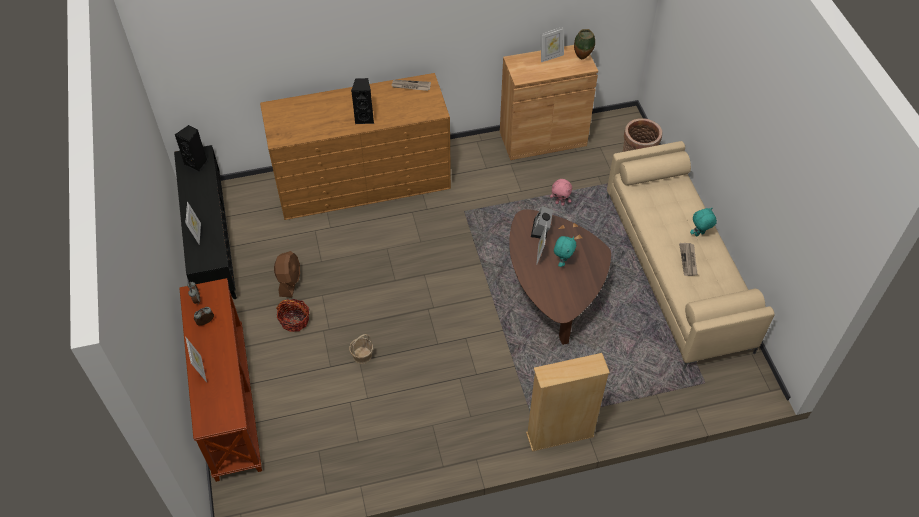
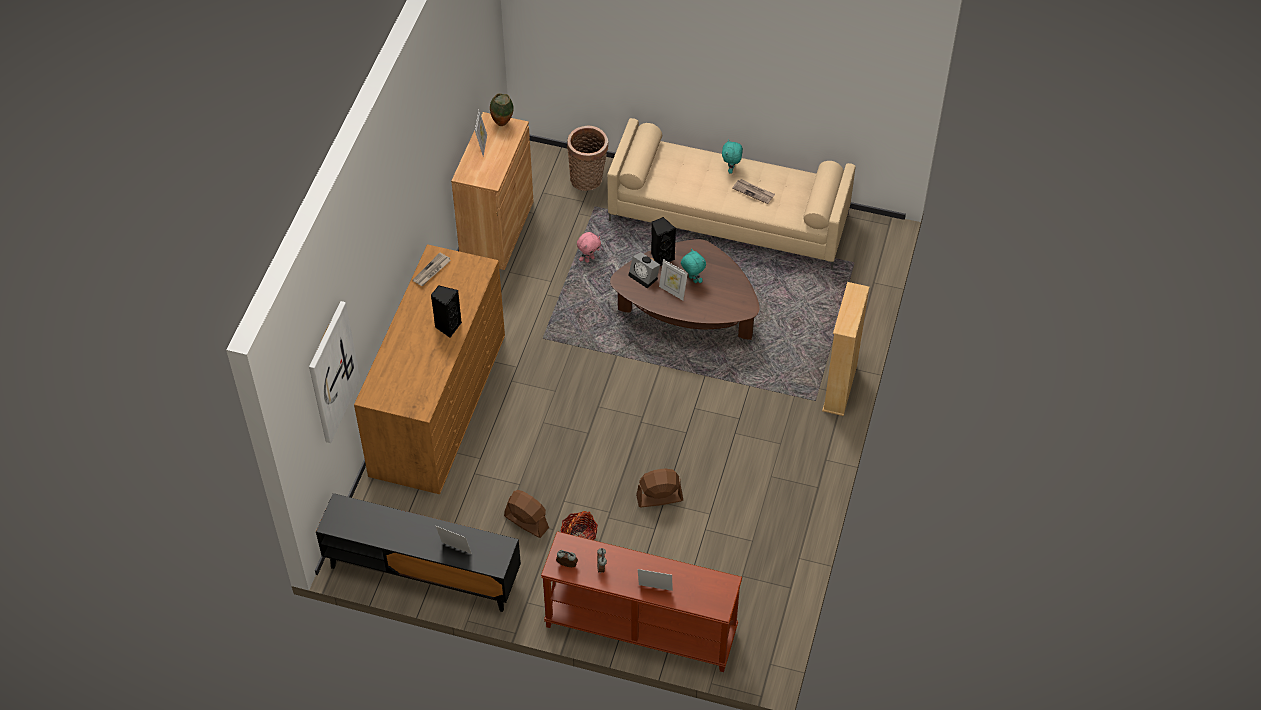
camera: 60 degrees left, 0 degrees up
(197, 163) = (351, 516): black speaker -> black speaker (661, 257)
(233, 54) = (332, 372): none -> picture
(362, 355) = (659, 498): basket -> brown fan

